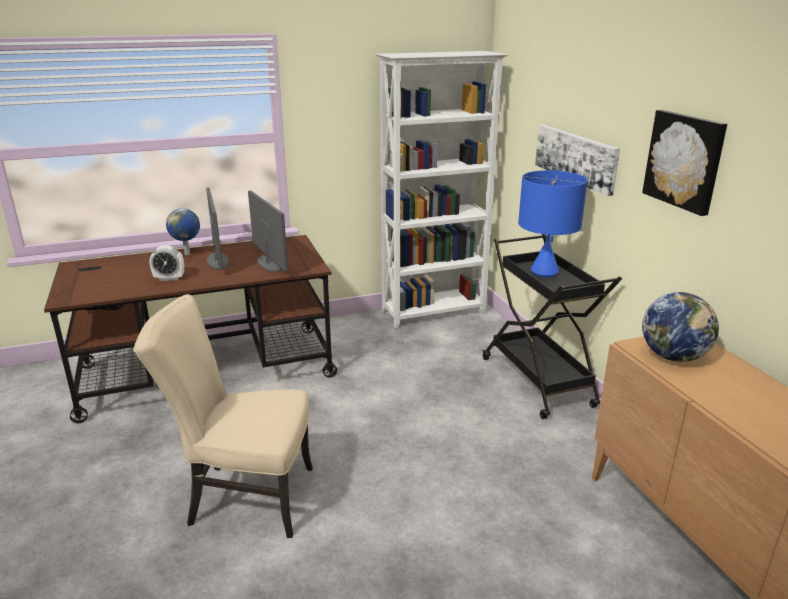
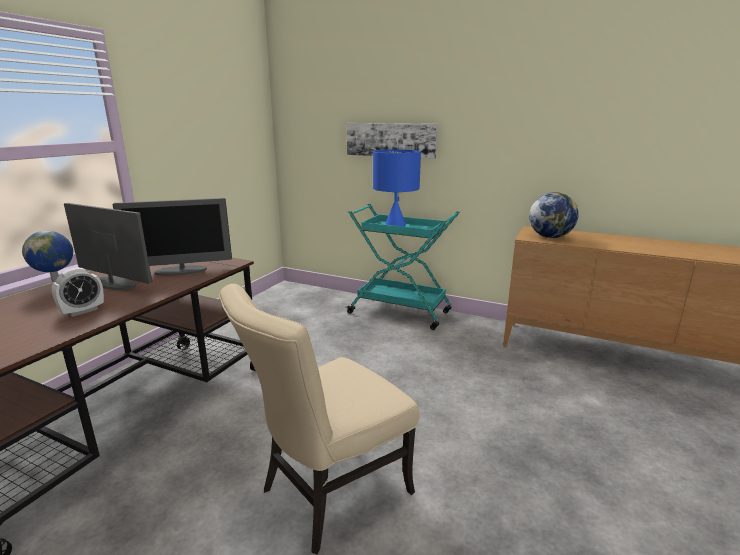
camera: 45 degrees left, 5 degrees down
(269, 264) = (181, 271): monitor -> monitor turned 150 degrees clockwise
(434, 313) = (272, 299): white bookcase -> none
(537, 382) = (399, 313): black cart -> turquoise cart
(685, 161) = (501, 118): picture -> none

